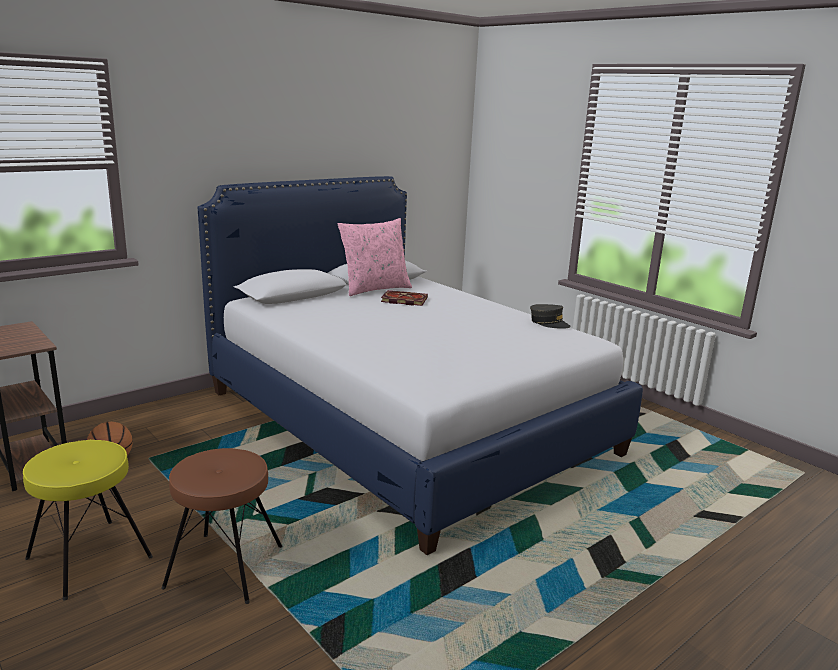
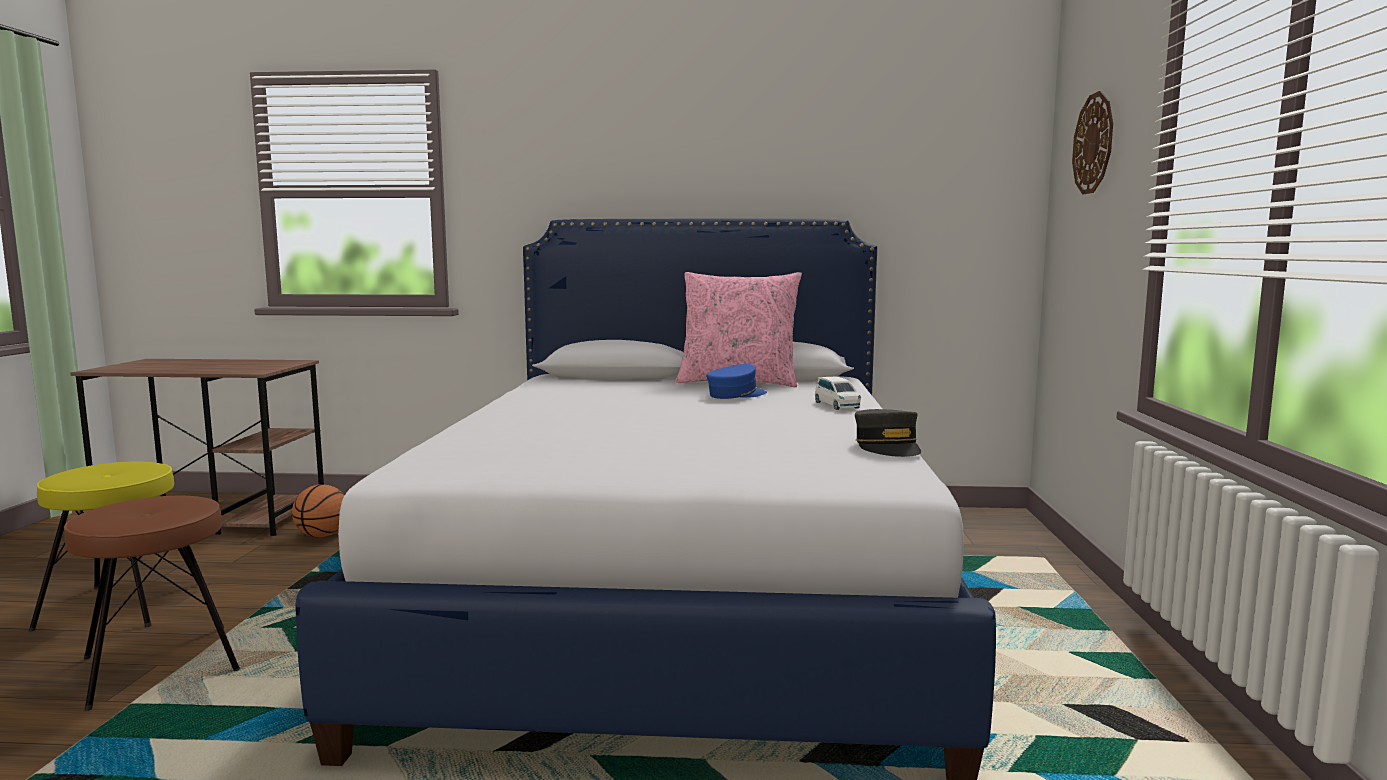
camera: 45 degrees right, 10 degrees down
(403, 300) = (736, 395): book -> blue cap
(465, 299) = (837, 405): none -> white toy car
(520, 140) = (1093, 143): none -> wall clock

